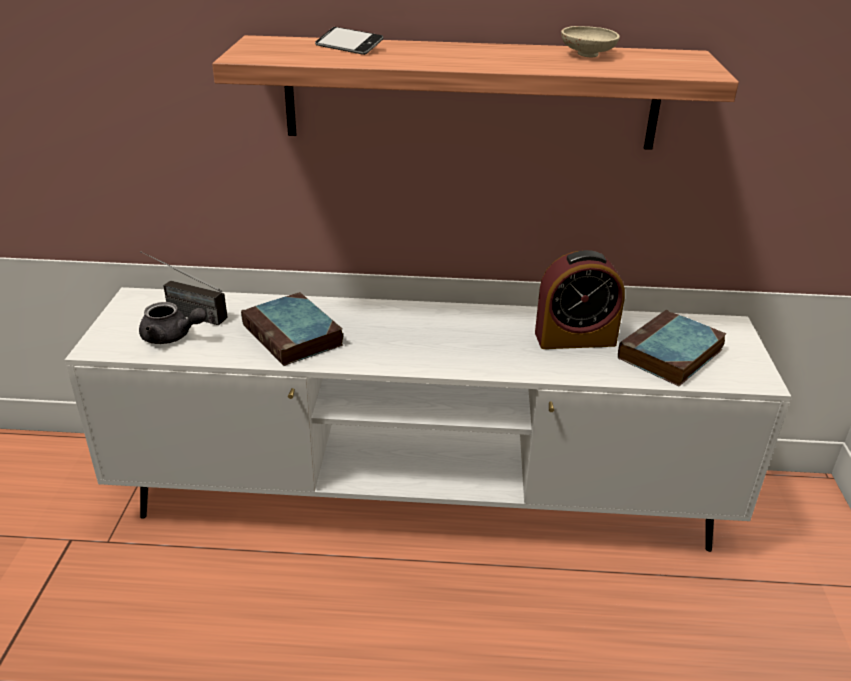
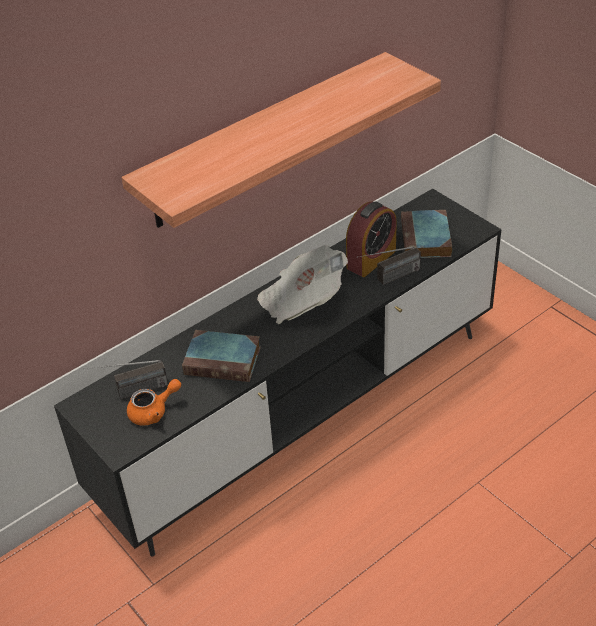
camera: 40 degrees left, 10 degrees up
(172, 337) = (153, 412): grey teapot -> orange teapot
(349, 47) = (211, 155): phone -> none
(422, 501) = (303, 419): white tv stand -> black tv stand
(443, 333) = (302, 302): none -> newspaper
(568, 366) = (389, 279): none -> radio
(587, 54) = (341, 90): beige bowl -> none

